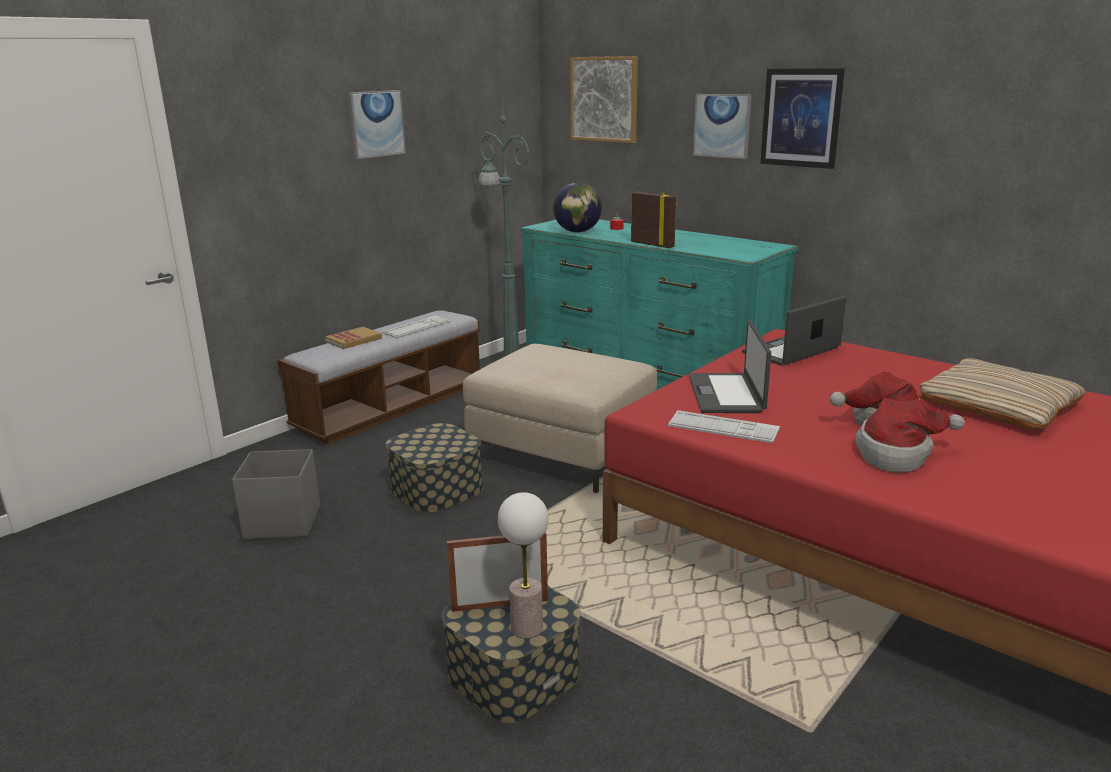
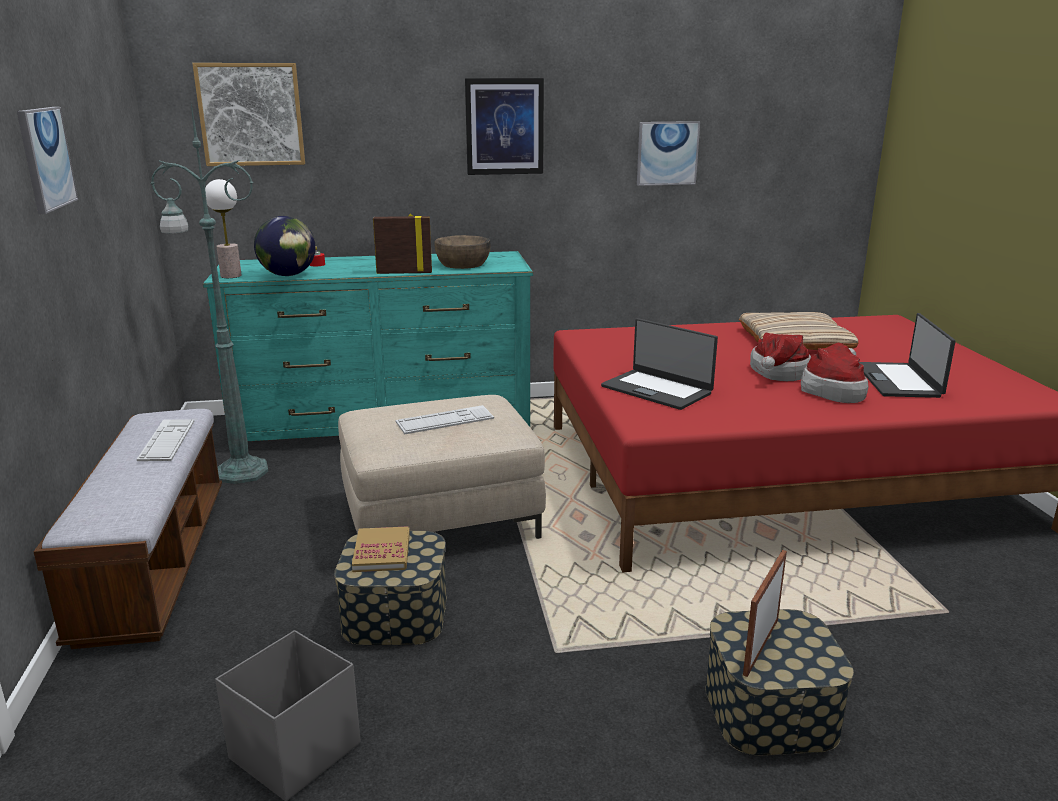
camera: 50 degrees left, 0 degrees up
(354, 340) = (114, 483): book -> book (382, 552)
(526, 628) = (811, 648): table lamp -> table lamp (230, 276)
(715, 247) = (463, 264): none -> brown bowl
(722, 126) = (417, 139): picture -> picture (667, 153)
(723, 428) = (718, 414): keyboard -> keyboard (445, 421)
(792, 351) = (612, 343): laptop -> laptop (899, 381)

